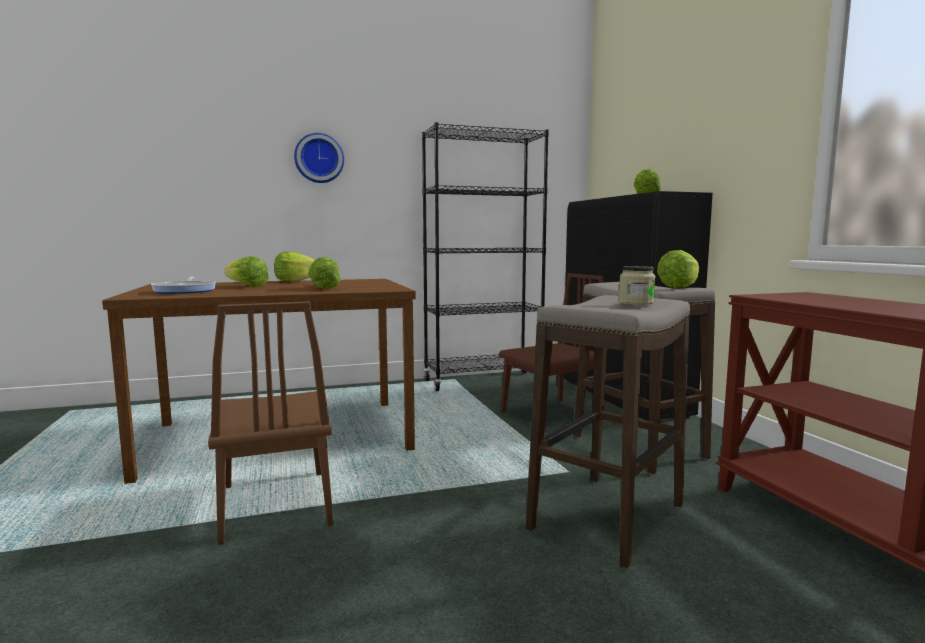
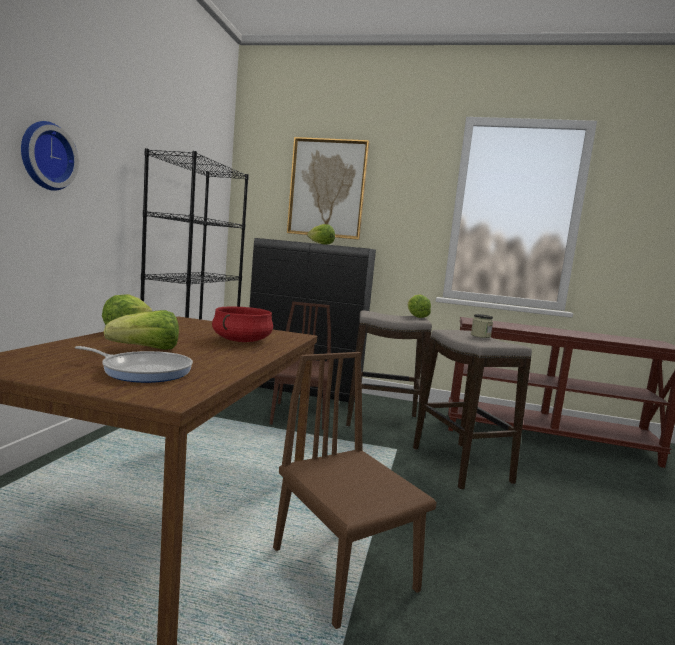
camera: 60 degrees left, 0 degrees up
(275, 504) = (343, 569): brown chair -> brown chair turned 135 degrees counterclockwise
(326, 288) = (242, 341): lettuce -> red cooking pot
(664, 119) = (327, 188): none -> picture

